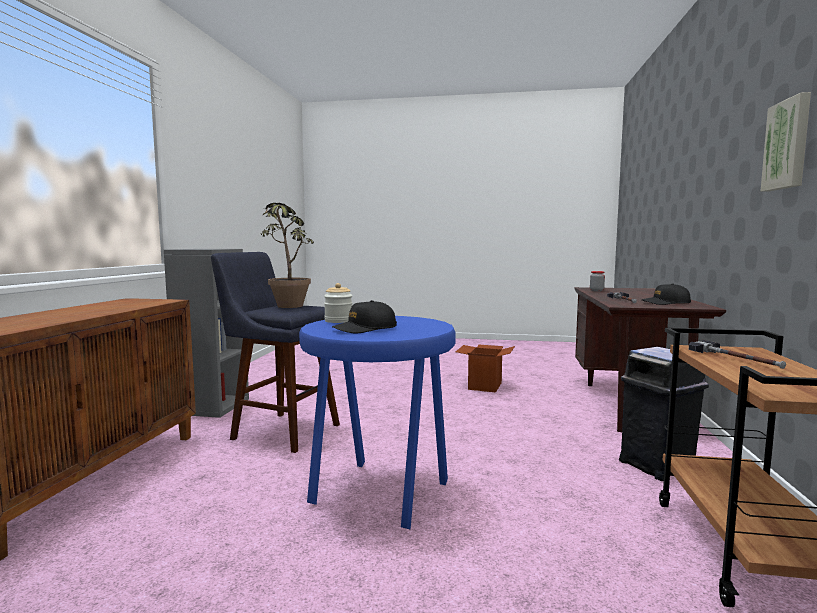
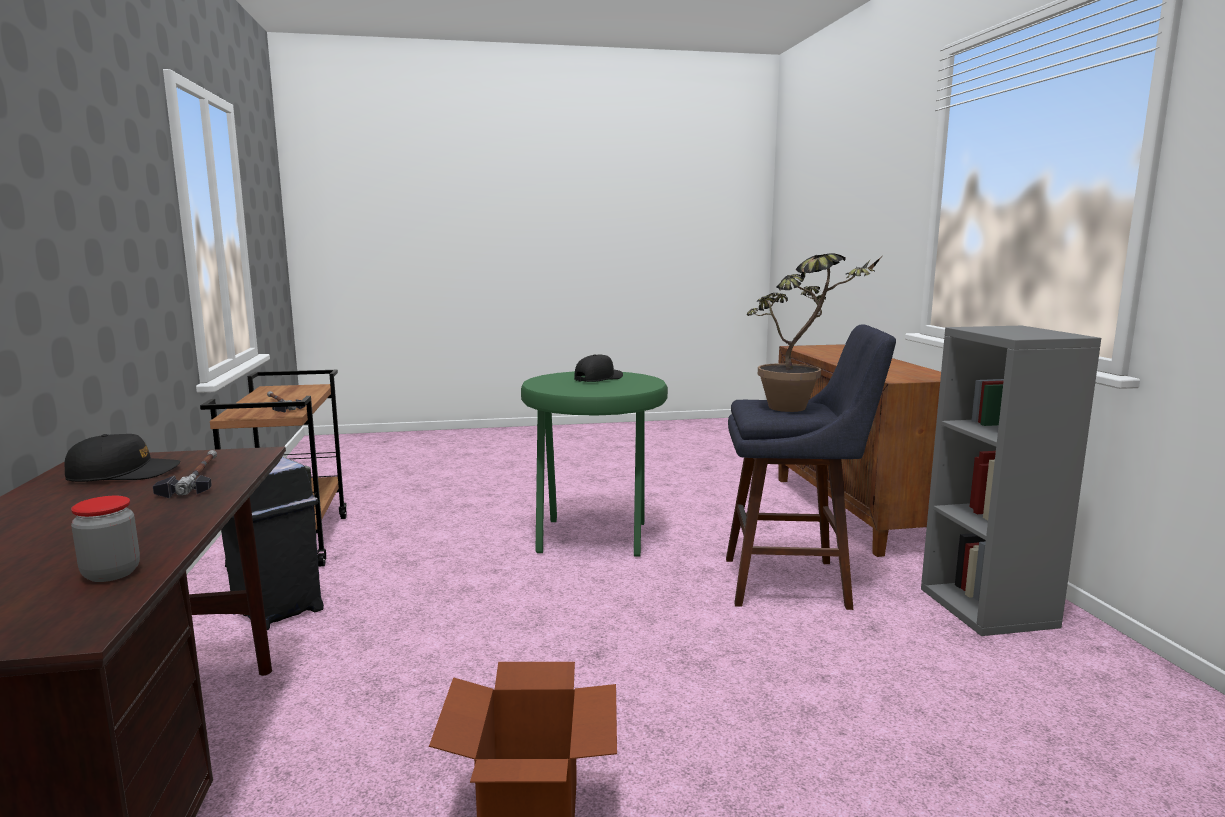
camera: 160 degrees right, 5 degrees up
(338, 321) = (643, 384): jar -> none
(378, 492) = (595, 539): blue stool -> green stool
(788, 145) = (89, 192): picture -> none

